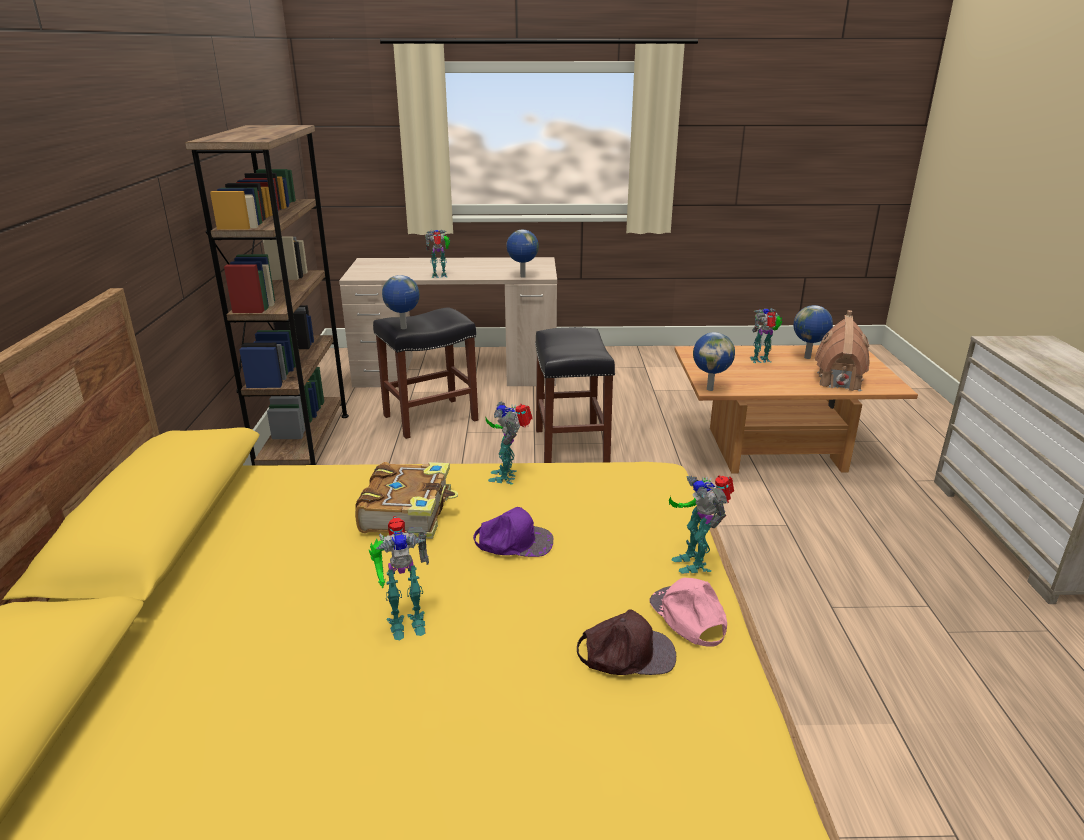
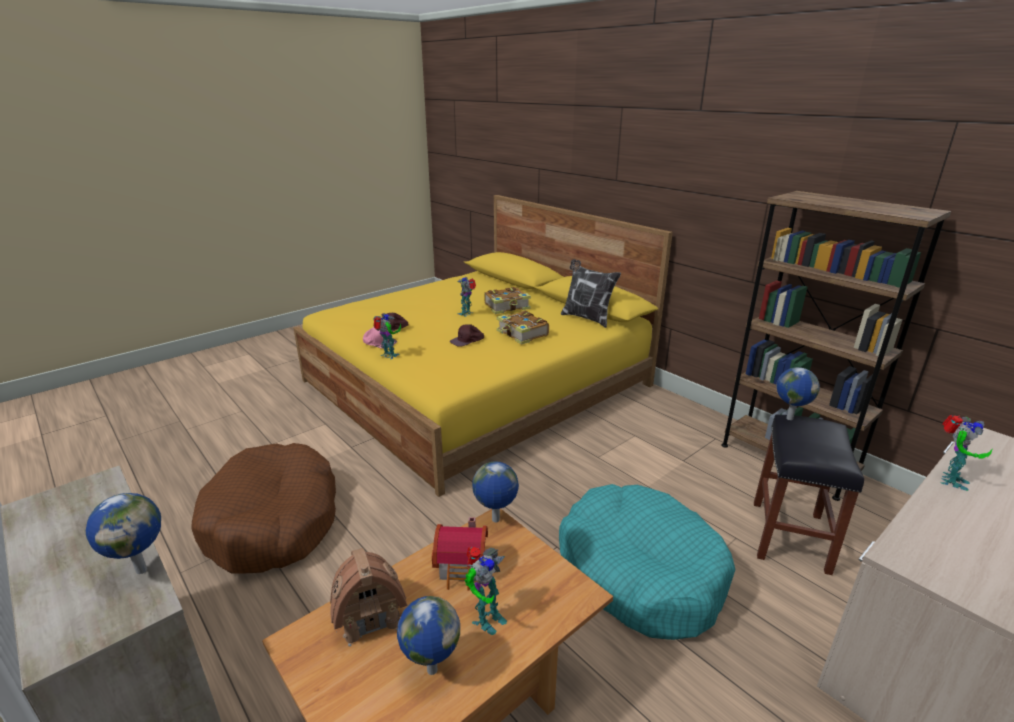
camera: 140 degrees right, 0 degrees up
(243, 500) = (586, 318): none -> pillow
(285, 606) = (507, 307): none -> book
(507, 476) = (510, 359): toy robot -> none
(514, 541) = (467, 340): purple cap -> brown cap
(522, 277) = (901, 534): globe -> globe (142, 569)
(570, 447) = (640, 572): black stool -> turquoise dog bed
(758, 379) = (463, 567): none -> toy house
(927, 643) = (273, 522): none -> brown dog bed

